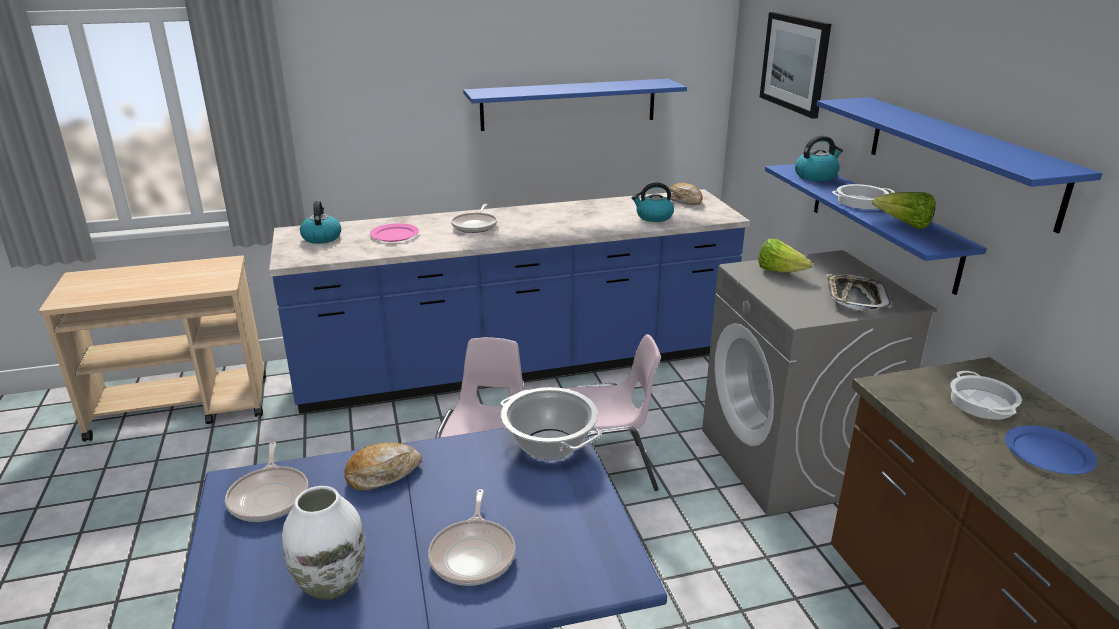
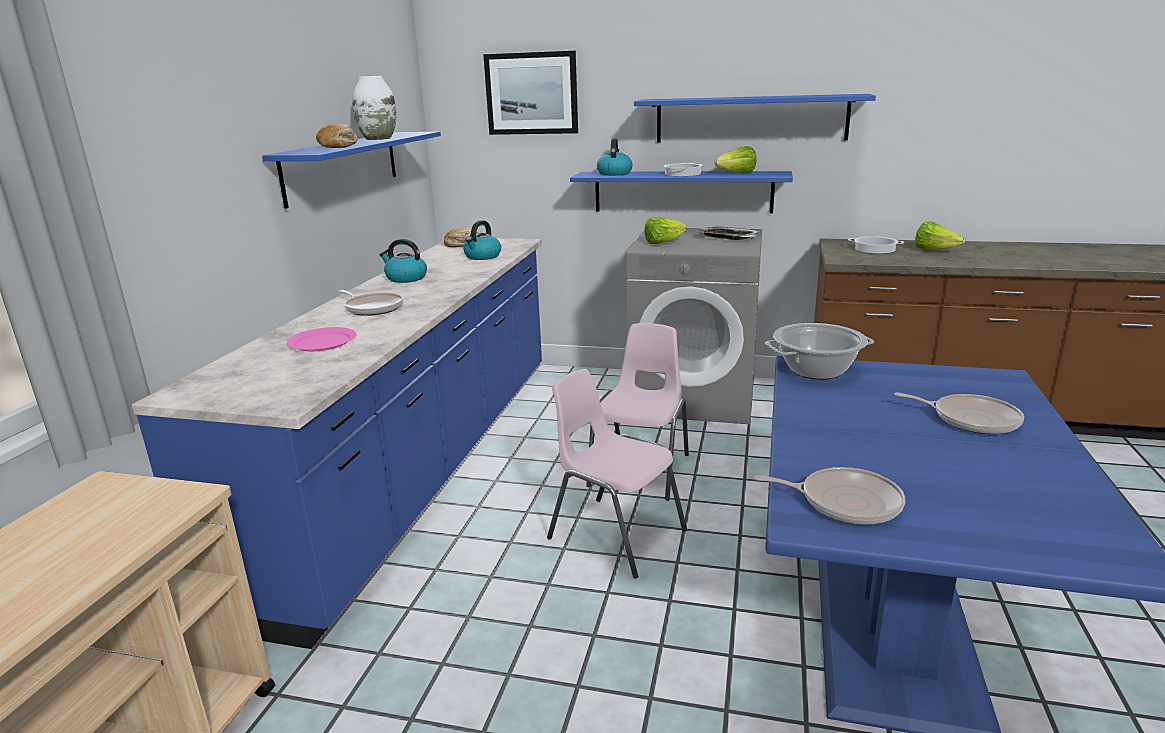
camera: 60 degrees left, 5 degrees down
(321, 237) = (245, 378): kettle -> kettle (405, 278)
(330, 584) = (1008, 483): white vase -> white vase (378, 139)
(383, 474) = (828, 440): bread -> bread (339, 146)
(1049, 453) = (935, 251): blue plate -> lettuce

